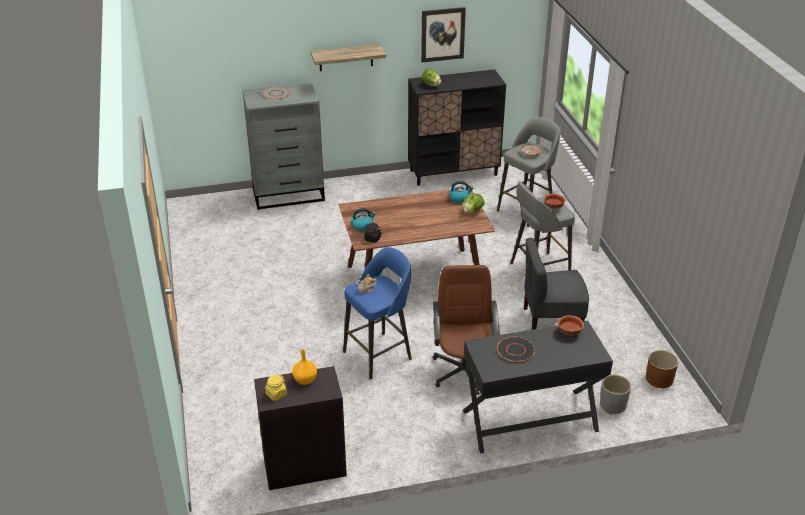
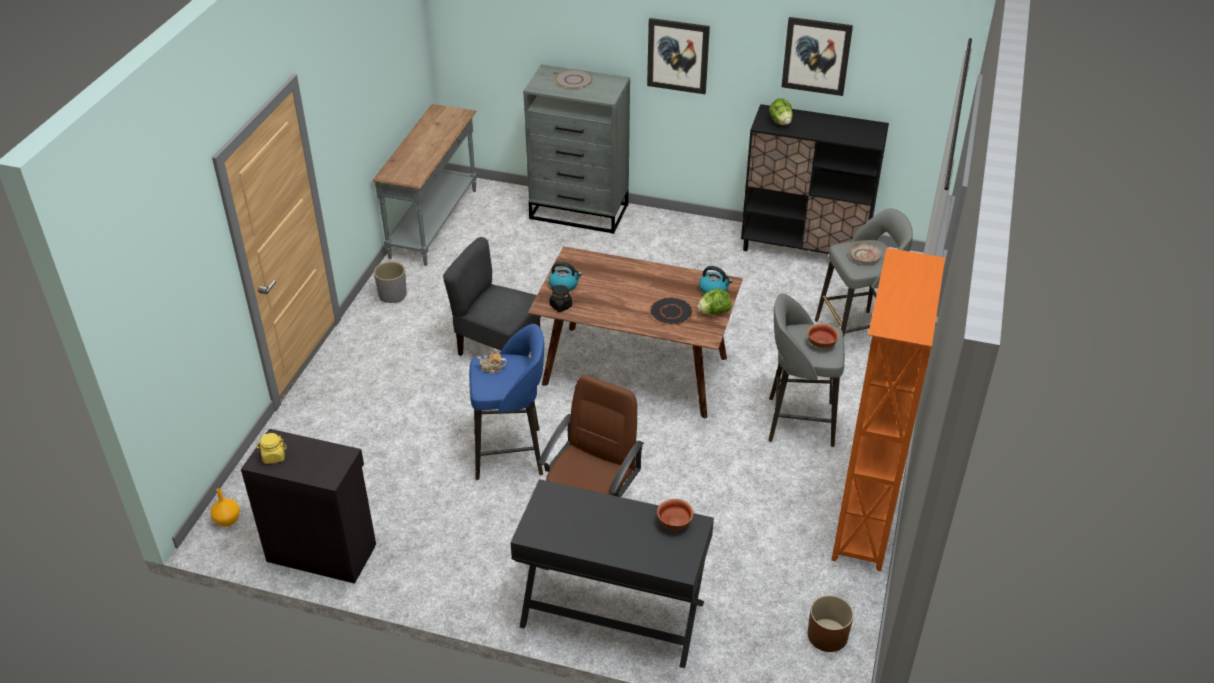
camera: 30 degrees right, 5 degrees up
(190, 233) = (435, 223): none -> grey console table
(305, 380) = (316, 453): orange vase -> orange vase (227, 521)
(346, 58) = (678, 55): shelf -> picture
(515, 350) = (587, 518): black plate -> black plate (671, 312)
(551, 321) = (754, 496): grey chair -> grey chair (498, 348)
(612, 406) = (732, 643): grey planter -> grey planter (392, 295)
(623, 311) = (862, 523): none -> orange bookcase

